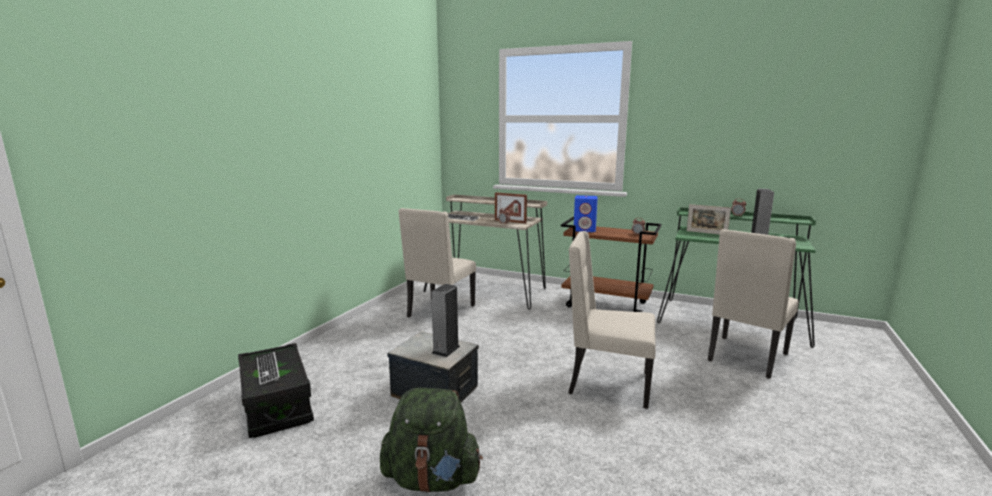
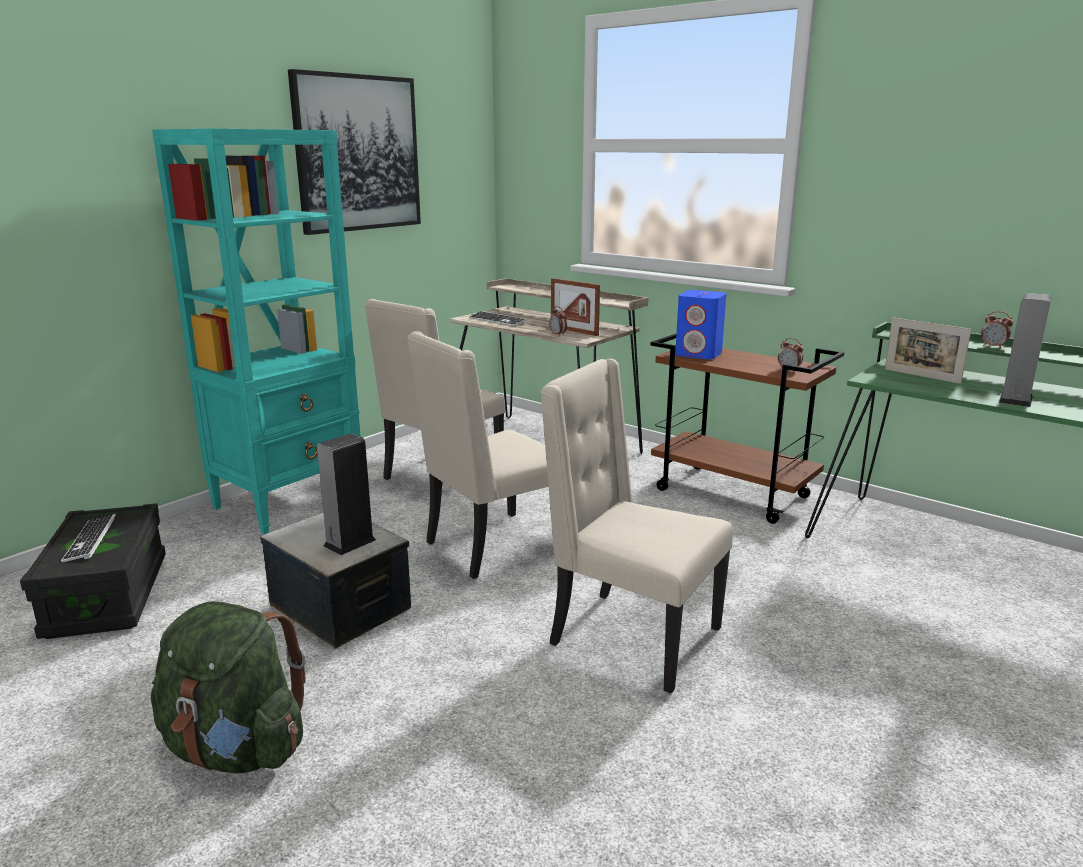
camera: 15 degrees right, 5 degrees up
(357, 335) = (290, 501): none -> turquoise bookcase
(378, 123) = (358, 153): none -> picture
(746, 358) = (936, 627): beige chair -> beige chair (493, 546)

